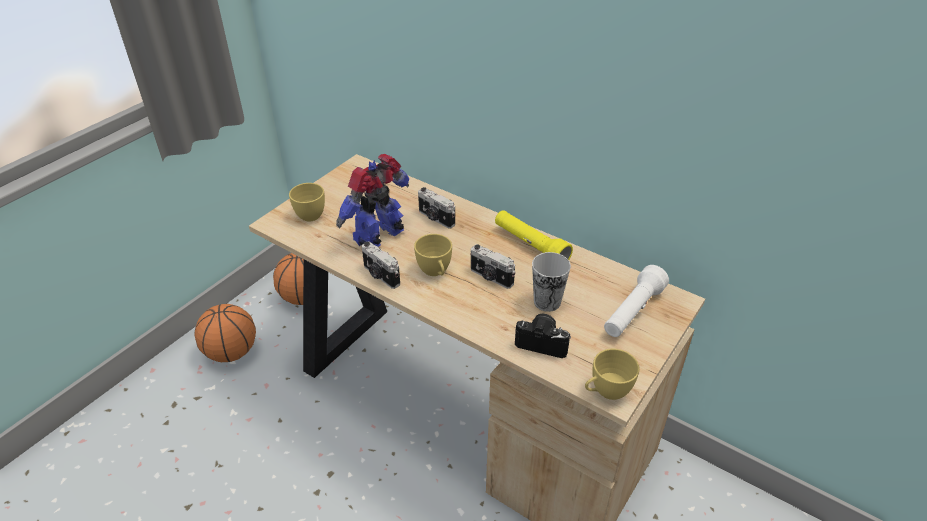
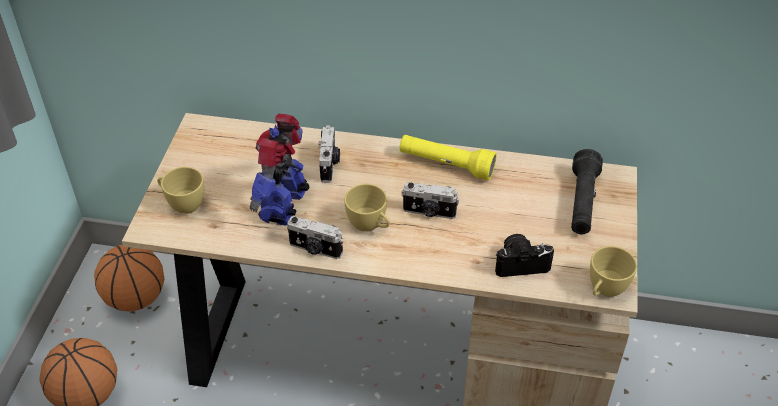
camera: 25 degrees left, 5 degrees up
(435, 218) = (329, 165): camera -> camera turned 105 degrees counterclockwise
(547, 302) = (499, 220): cup -> none
(632, 312) = (582, 203): white flashlight -> black flashlight

